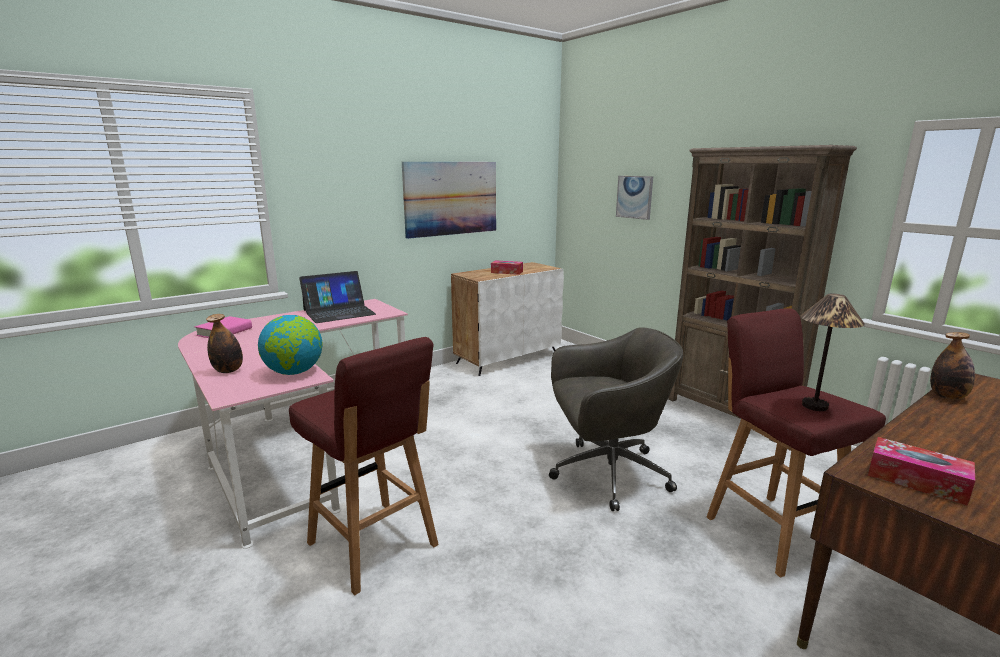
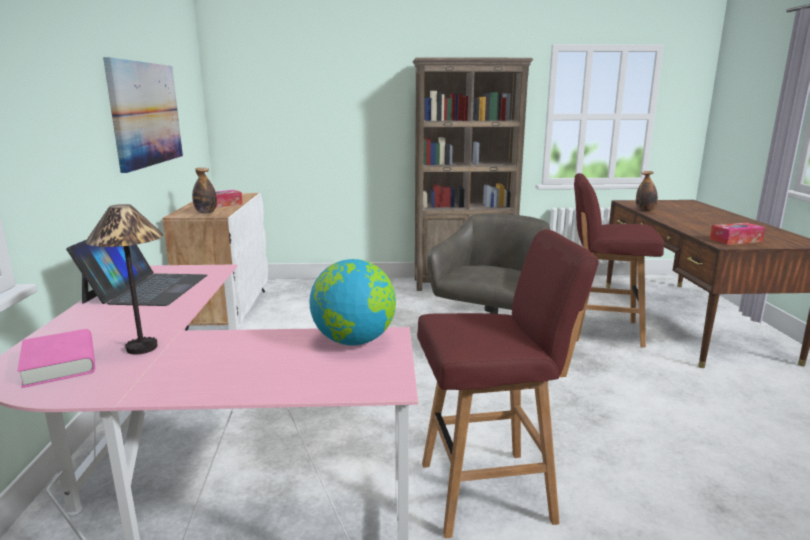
camera: 55 degrees left, 0 degrees up
(228, 371) = (277, 377): bottle -> bottle (206, 212)
(634, 197) = (323, 107): picture -> none
(814, 406) = (636, 229): table lamp -> table lamp (142, 348)

